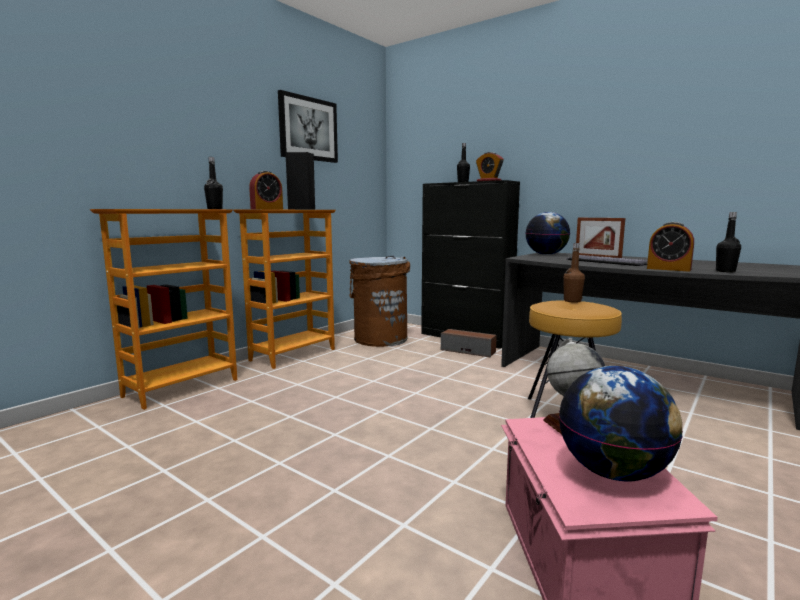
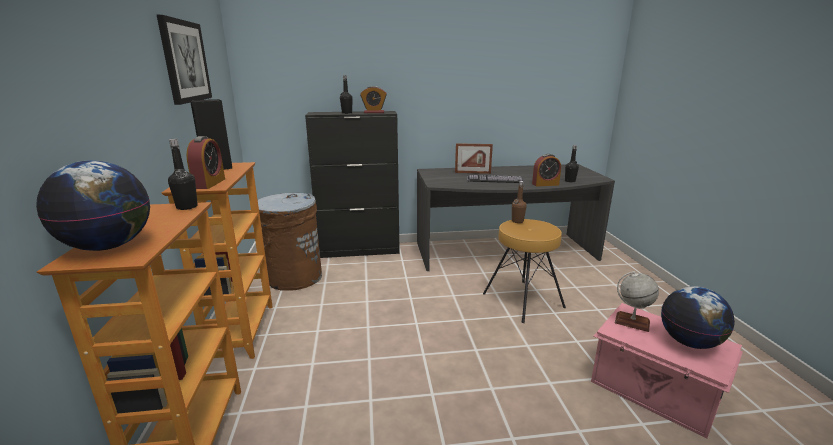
camera: 45 degrees left, 10 degrees up
(468, 351) = (383, 264): speaker -> none
(546, 254) = (435, 174): globe -> globe (109, 246)

